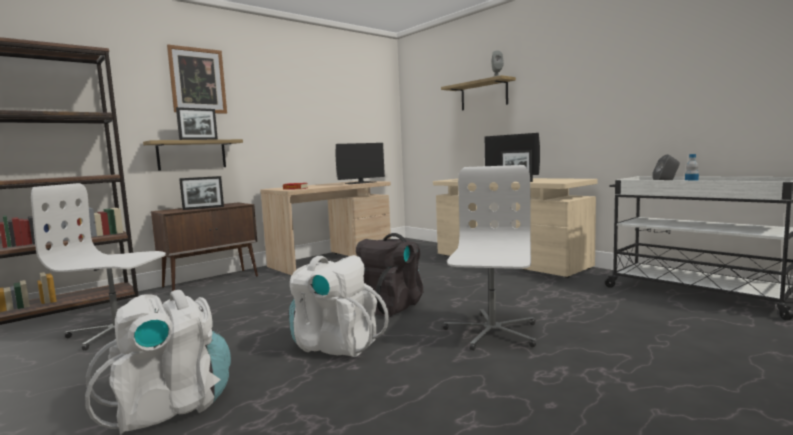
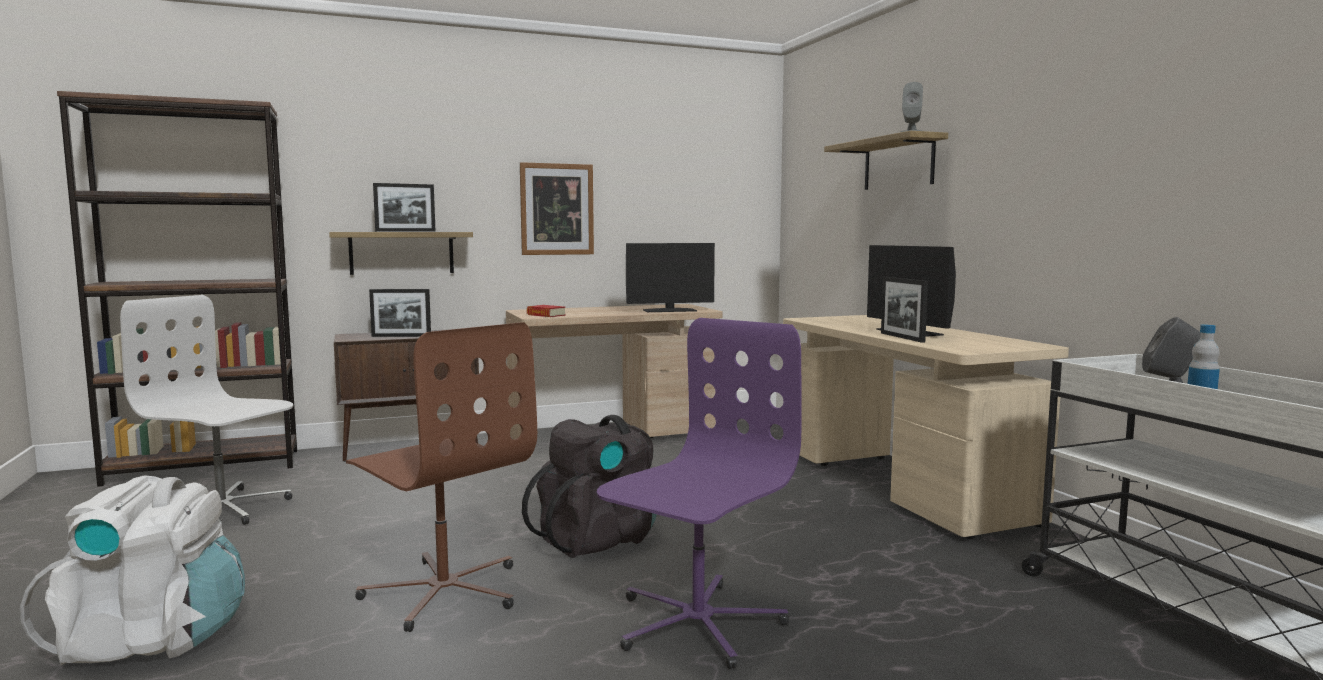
camera: 20 degrees right, 0 degrees up
(197, 80) = (417, 140): picture -> picture (557, 209)
(335, 345) = (444, 591): white backpack -> brown office chair
(491, 332) = (696, 623): white office chair -> purple office chair

